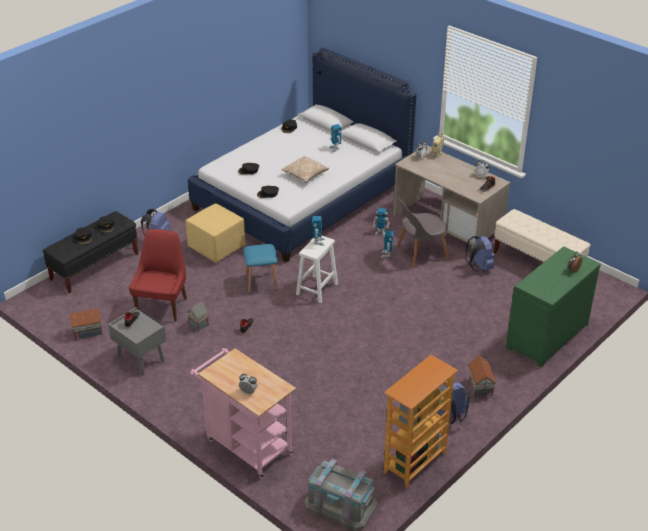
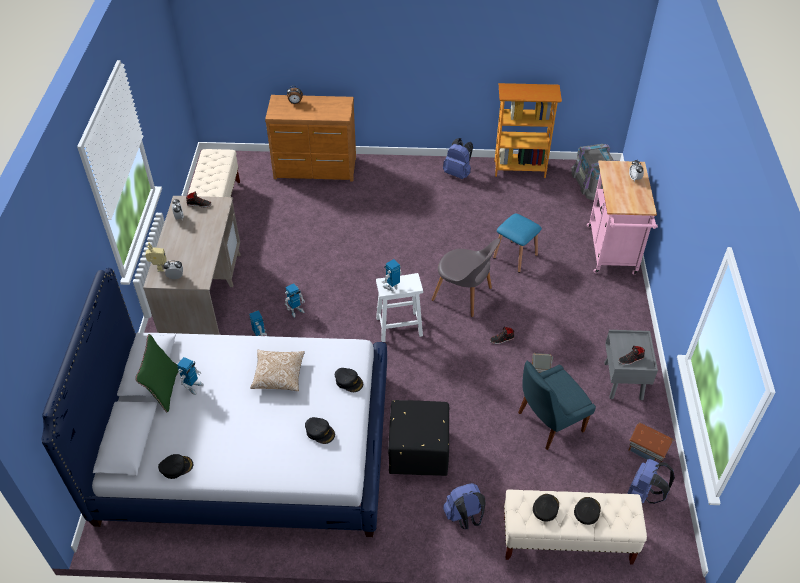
camera: 130 degrees left, 10 degrees up
(95, 267) = (566, 540): black bench -> beige bench
(163, 306) = (548, 423): red chair -> blue chair
(217, 247) = (417, 451): yellow ottoman -> black ottoman
(261, 282) = (432, 373): blue stool -> blue stool (515, 256)
(345, 140) = (163, 390): none -> green pillow
(420, 253) = (271, 289): grey chair -> grey chair (464, 295)
(479, 267) = (257, 241): blue backpack -> blue backpack (643, 494)
(479, 387) = (412, 174): toy house -> none
(545, 335) = (315, 169): green dresser -> brown dresser

